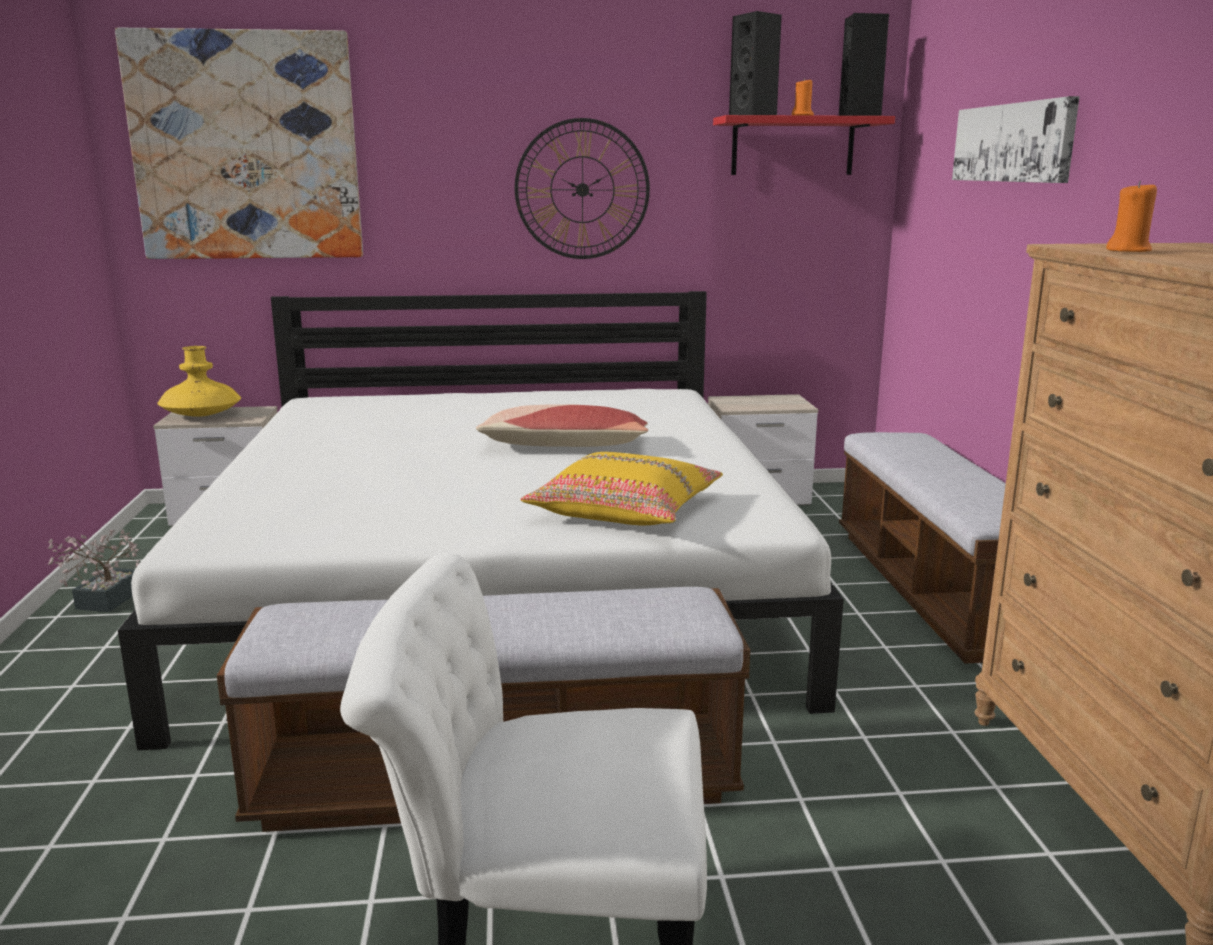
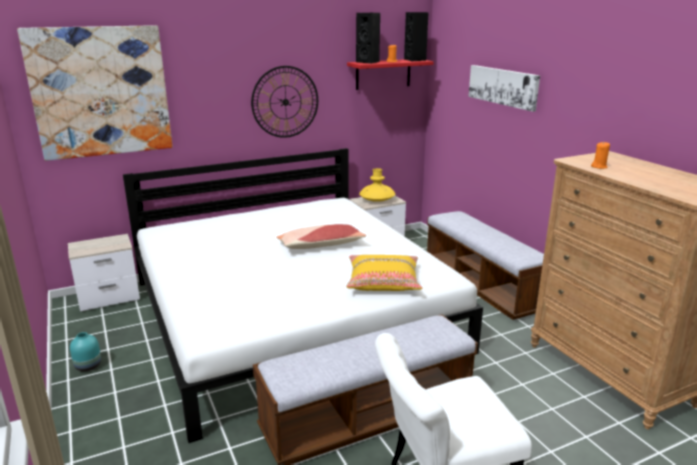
camera: 20 degrees left, 5 degrees up
(104, 602) = (88, 366): potted plant -> turquoise vase
(201, 415) = (90, 246): yellow vase -> yellow vase (377, 200)

